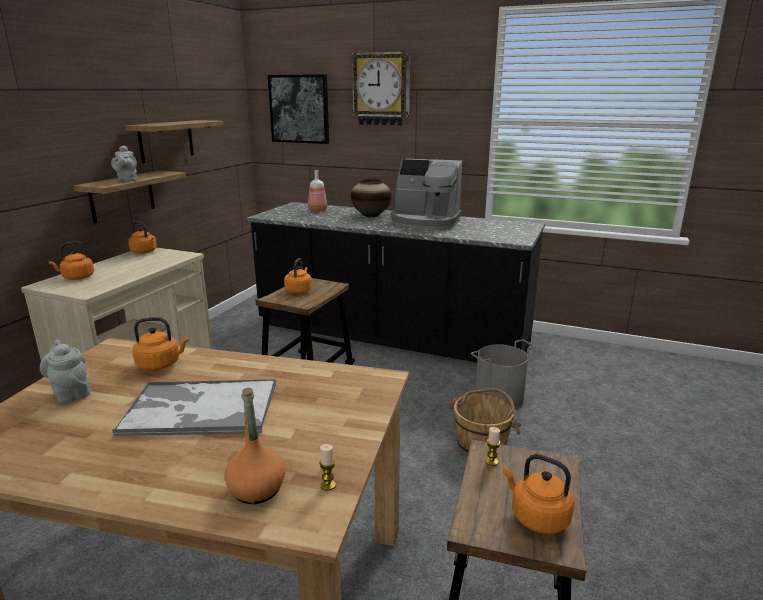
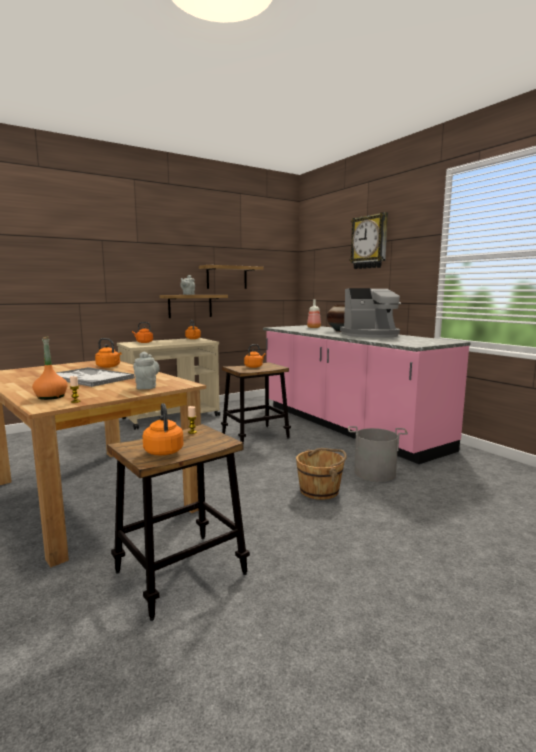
camera: 35 degrees right, 10 degrees down
(71, 393) = (61, 367): grey teapot -> grey teapot (147, 387)
(299, 109) = (323, 261): picture -> none
(391, 335) = (346, 426): black counter -> pink counter
(425, 221) = (371, 335): coffee machine -> coffee machine turned 60 degrees counterclockwise

